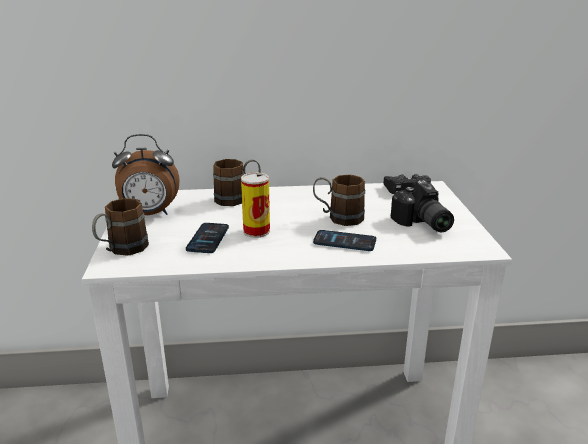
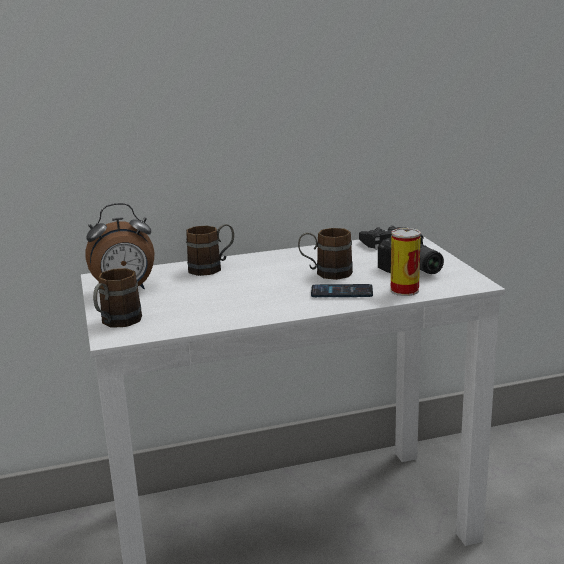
camera: 10 degrees left, 5 degrees down
(208, 238) = (201, 304): phone -> none
(256, 231) = (248, 293): can -> can (404, 290)

